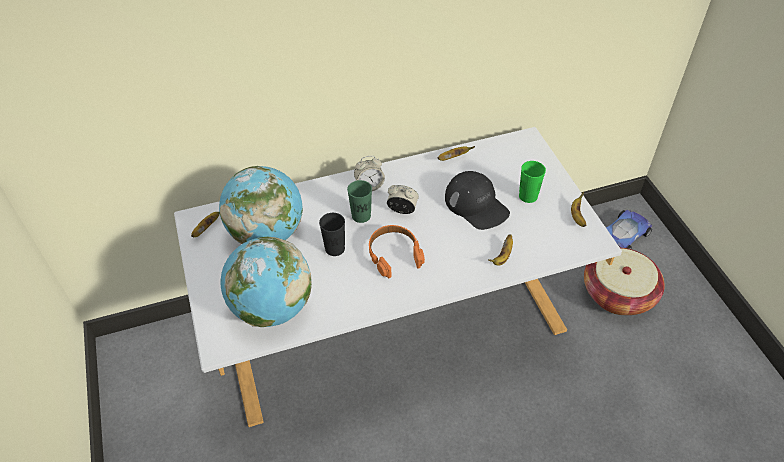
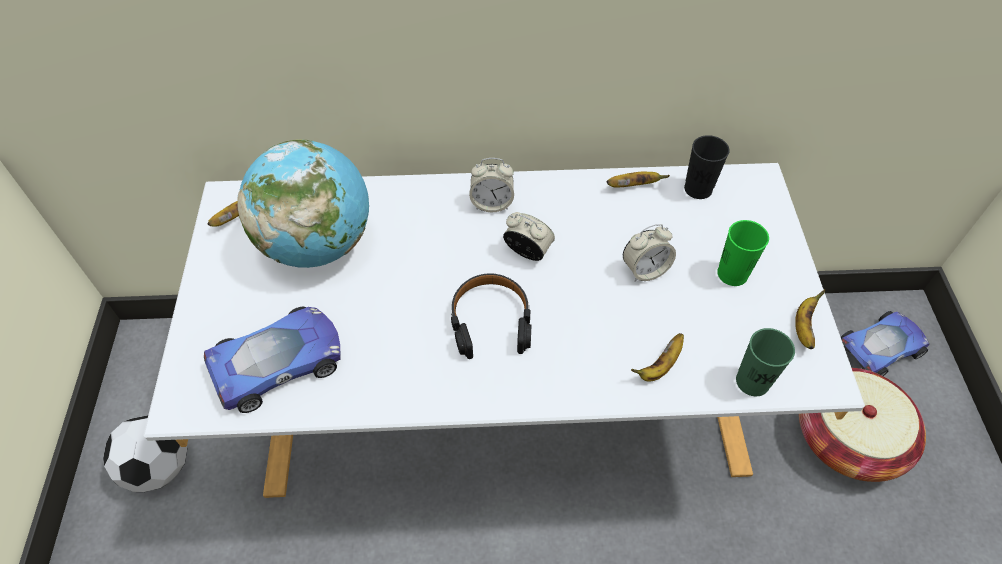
camera: 15 degrees right, 5 degrees up
(165, 427) = (159, 467): none -> football
(272, 308) = (280, 363): globe -> toy car
(335, 248) = (406, 290): black cup -> black cup (698, 189)
(361, 216) = (463, 247): green cup -> green cup (752, 381)
(394, 254) = (491, 321): orange headphones -> black headphones
(476, 205) = (645, 270): black cap -> alarm clock

